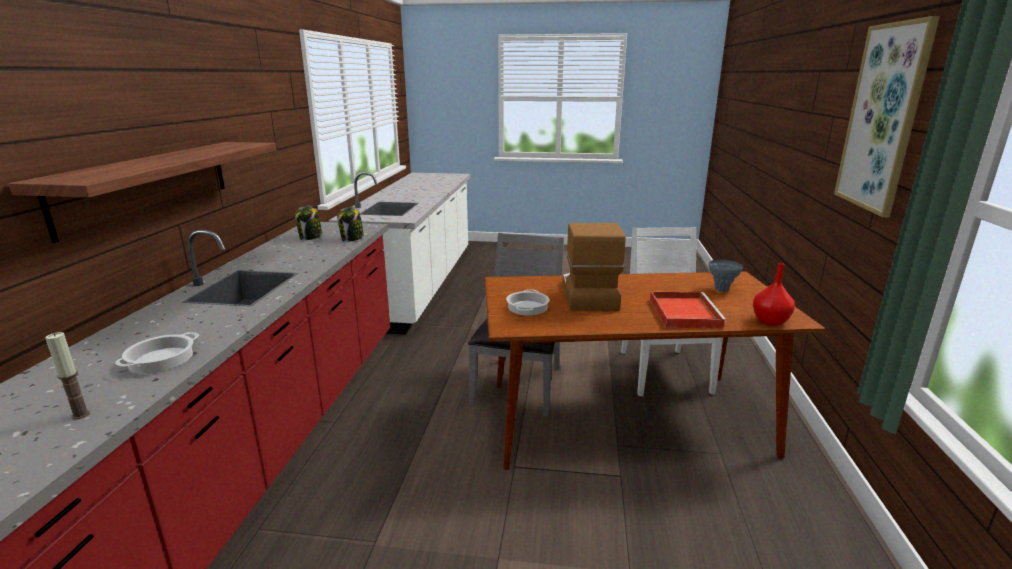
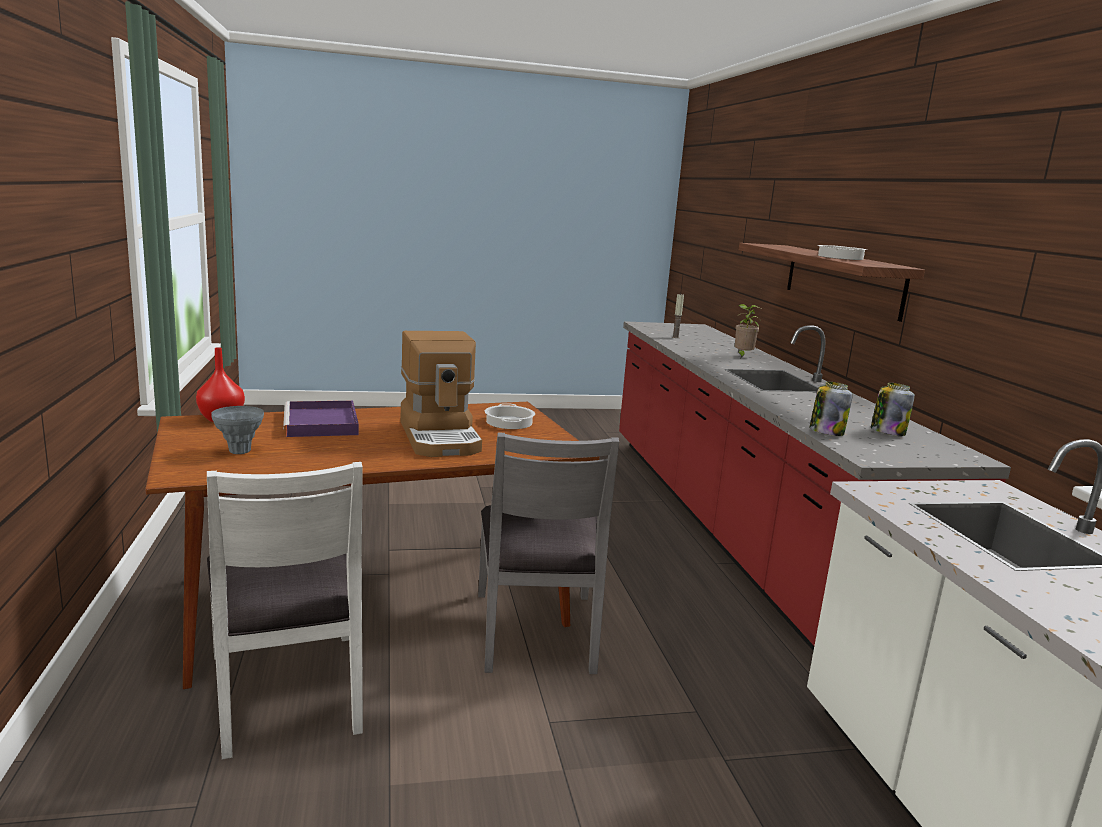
camera: 160 degrees right, 5 degrees down
(144, 335) = (742, 356): none -> potted plant
(161, 360) = (696, 349): cooking pot -> cooking pot (839, 257)
(683, 312) = (322, 423): red tray -> purple tray
(883, 118) = (59, 173): picture -> none

